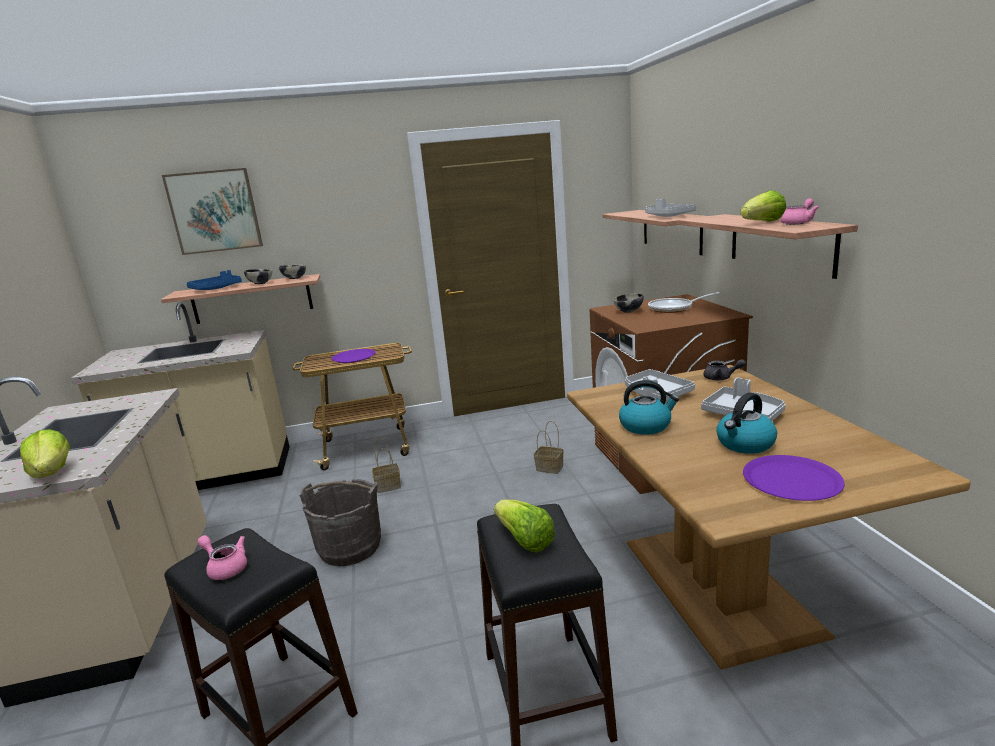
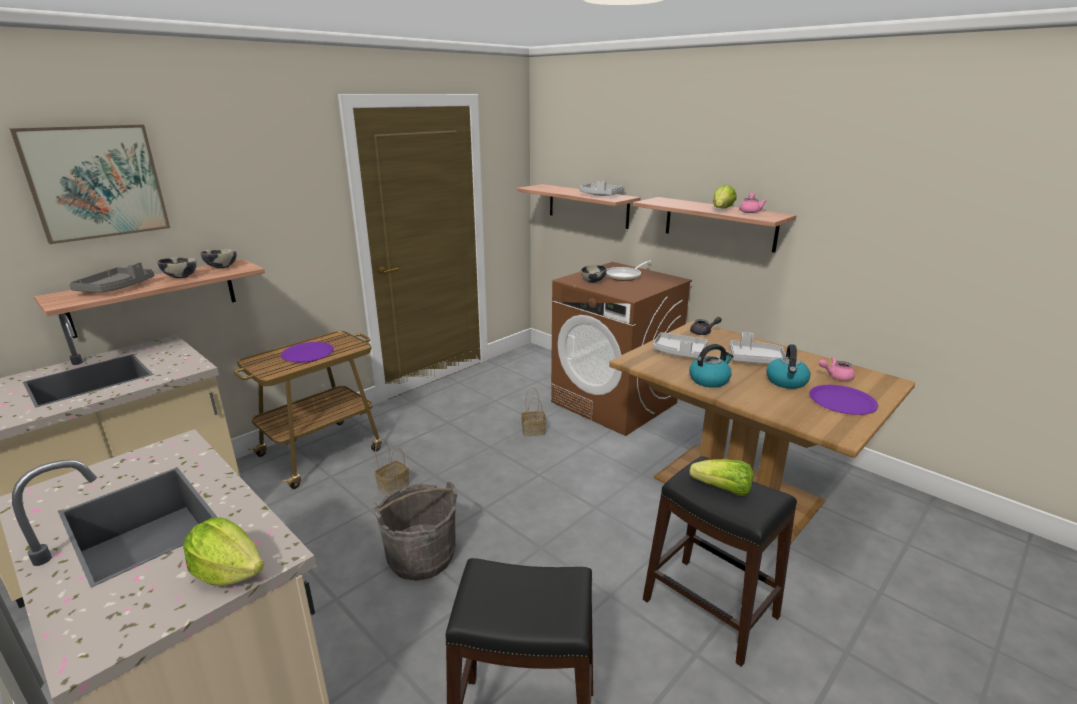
camera: 35 degrees left, 5 degrees up
(216, 288) = (116, 288): blue tray -> grey tray
(225, 567) = (514, 600): pink teapot -> pink teapot (836, 376)

